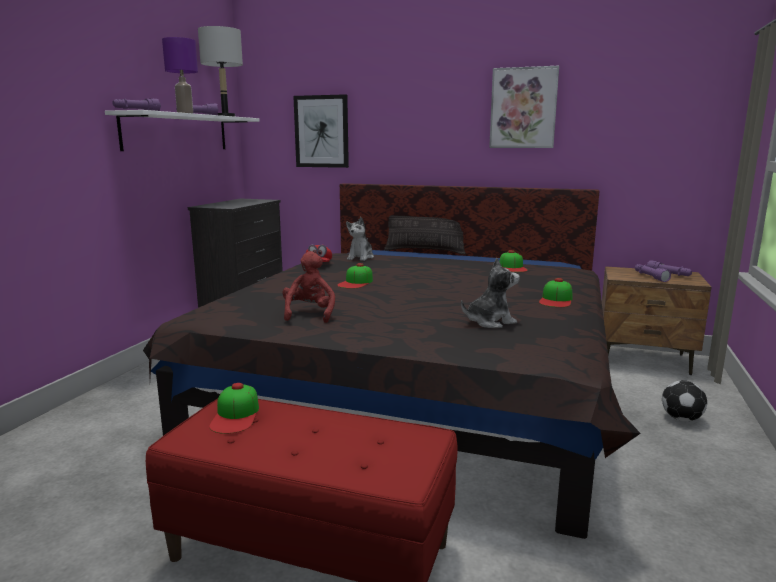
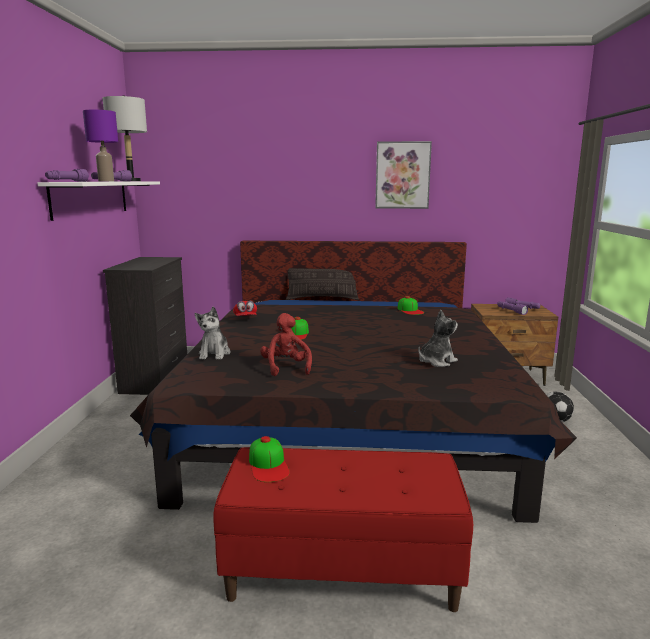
camera: 15 degrees left, 0 degrees up
(321, 131) = (220, 193): picture -> none
(360, 257) = (275, 309): plush toy -> plush toy (214, 354)
(556, 300) = (468, 338): cap -> none

